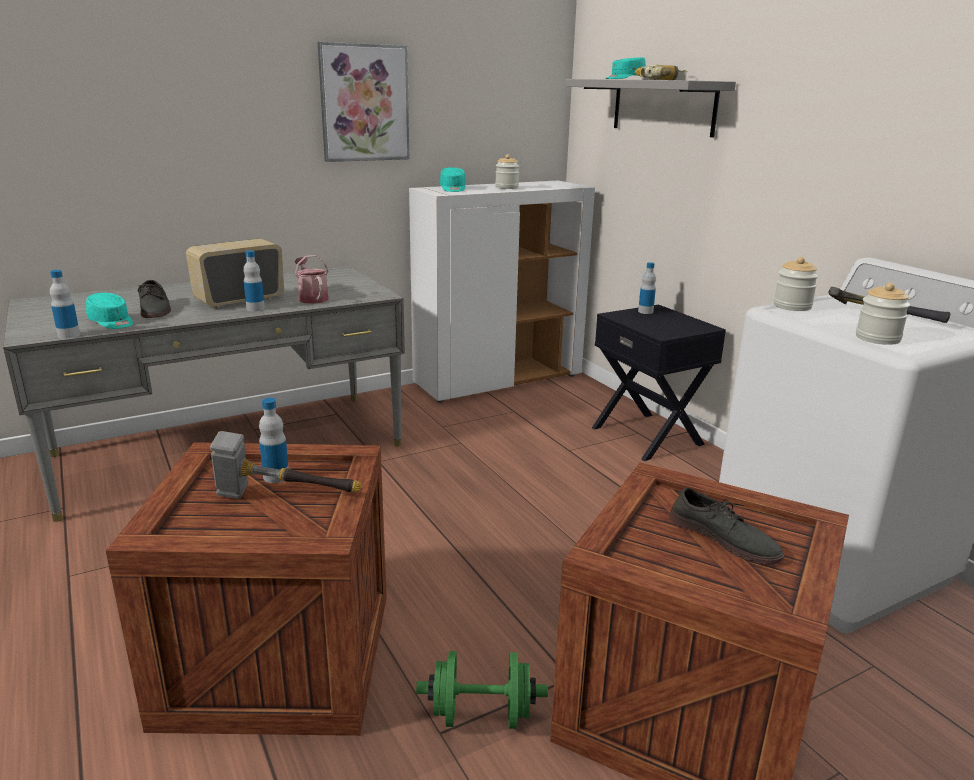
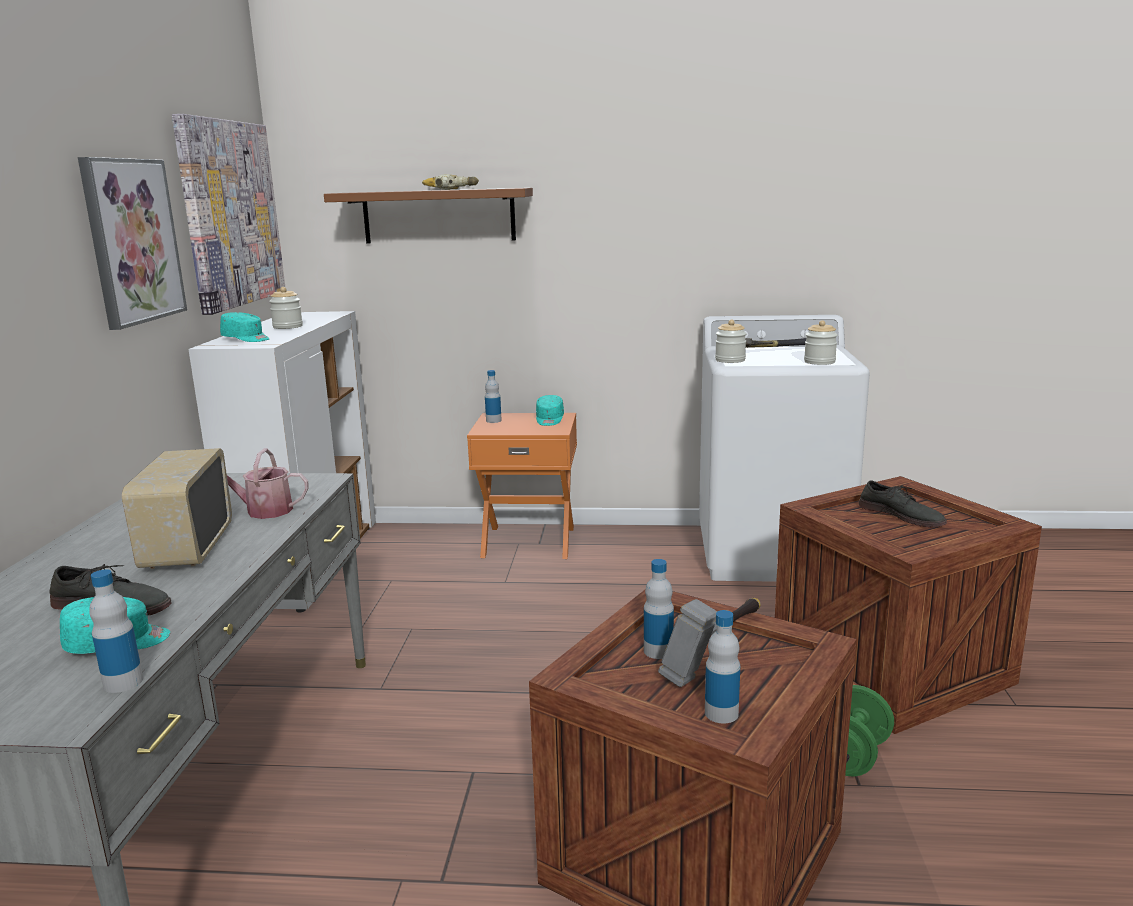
camera: 55 degrees left, 5 degrees down
(255, 308) = (246, 544): bottle -> bottle (721, 713)
(497, 92) = (230, 214): none -> picture
(624, 79) = (401, 190): turquoise cap -> turquoise cap (549, 420)
(648, 435) = (529, 541): black nightstand -> orange nightstand
(663, 106) = (439, 216): grey shelf -> brown shelf
(724, 538) = (901, 515): grey shoe -> grey shoe turned 60 degrees clockwise

